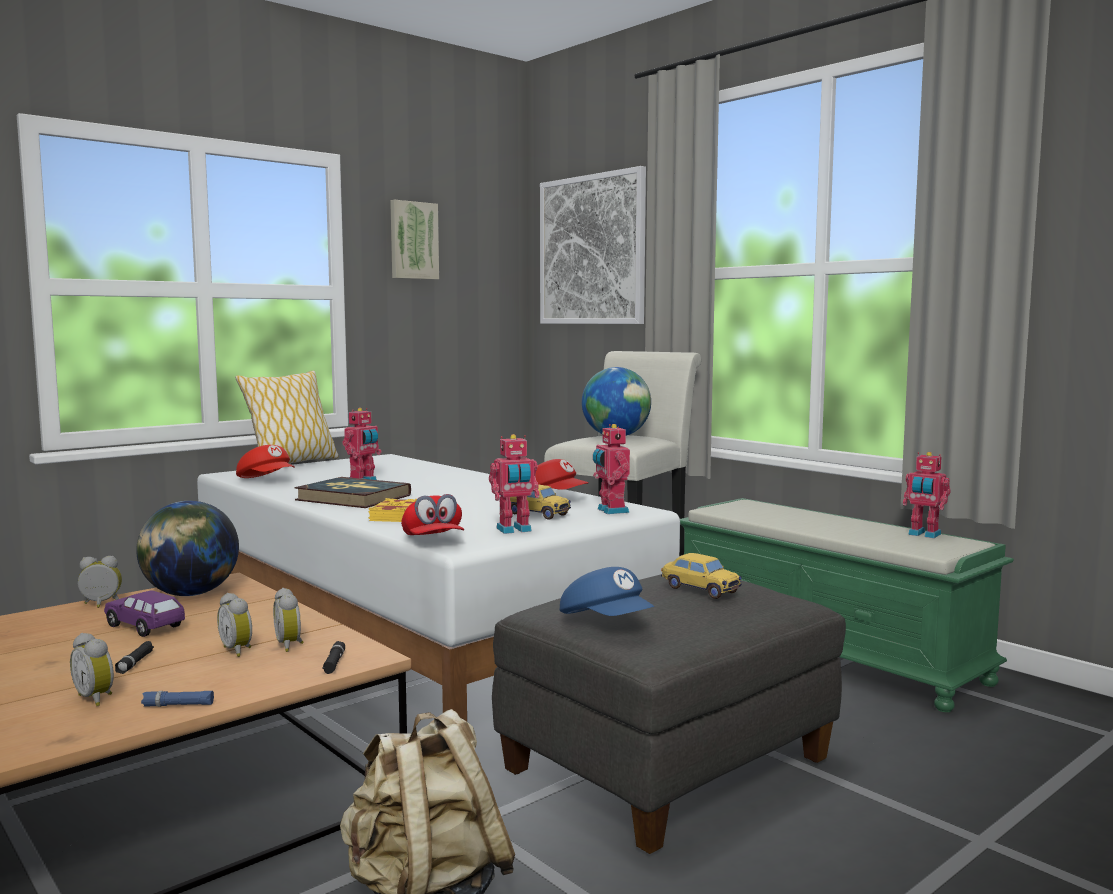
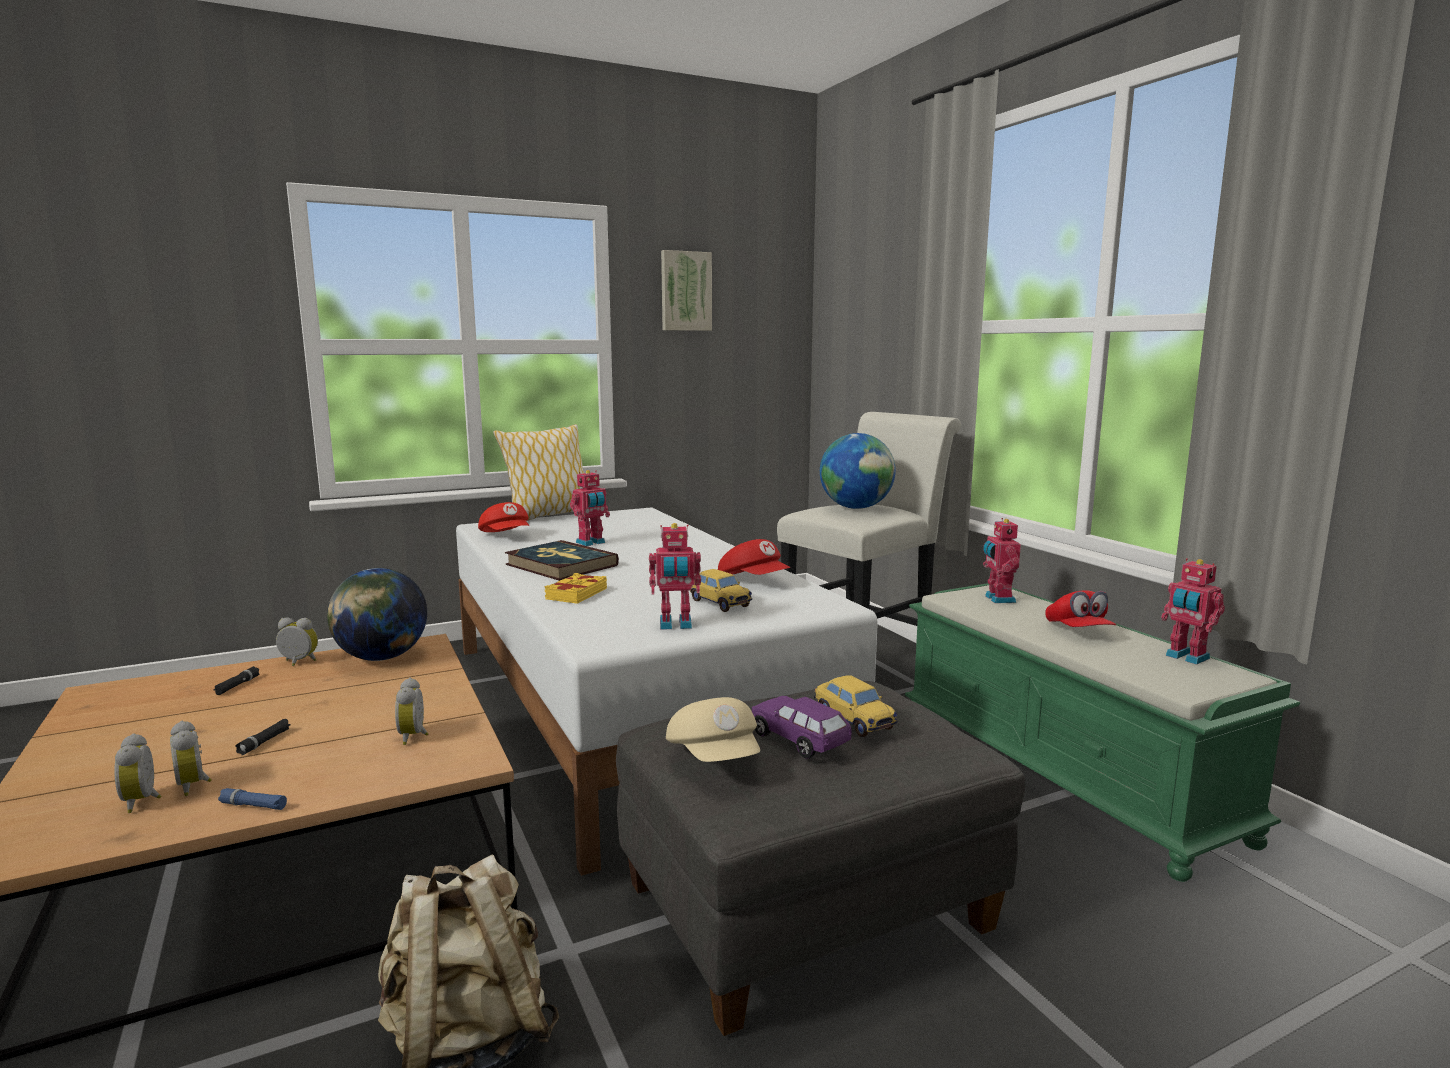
camera: 15 degrees right, 5 degrees up
(145, 627) = (311, 695): purple toy car -> purple toy car (799, 740)
(238, 650) = (364, 737): alarm clock -> alarm clock (143, 801)
(334, 663) = (435, 767): black flashlight -> black flashlight (237, 685)
(433, 542) = (579, 635): red cap -> red cap (1078, 631)
(592, 250) = (870, 298): picture -> none
(607, 622) = (716, 758): blue cap -> beige cap
(610, 511) = (801, 604): toy robot -> toy robot (998, 599)

